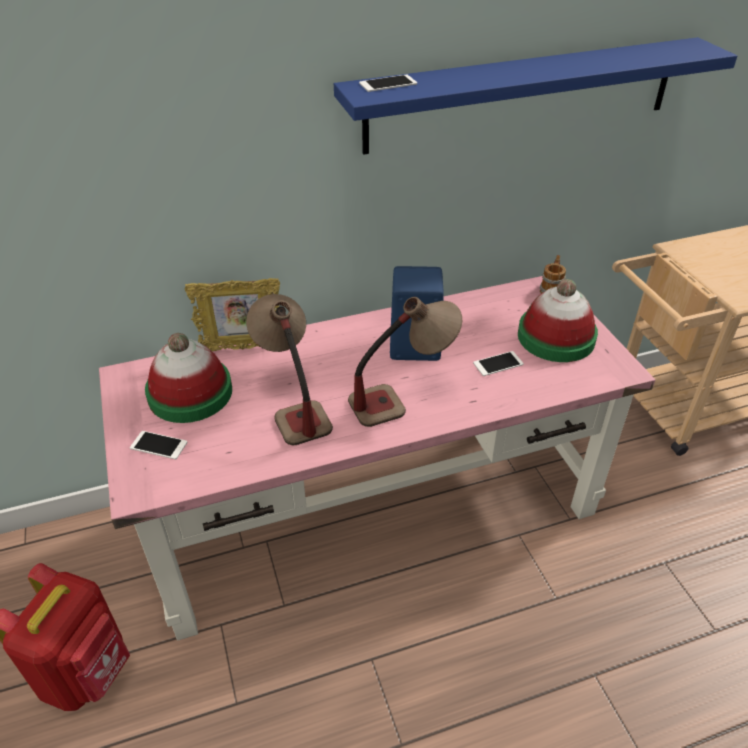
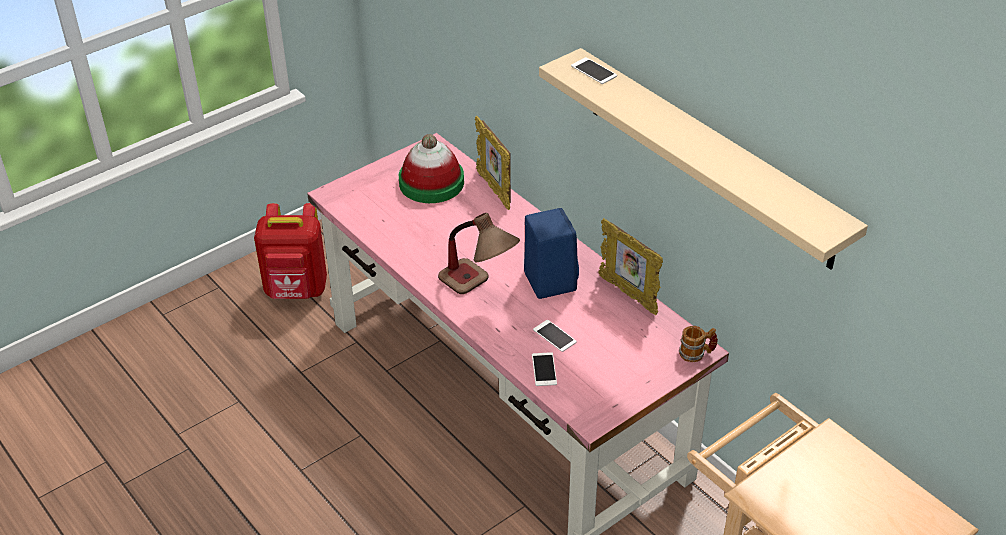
camera: 70 degrees right, 0 degrees up
(158, 445) = (375, 188): phone -> phone (544, 369)
(293, 405) = (443, 235): table lamp -> none
(458, 304) = (628, 295): none -> picture frame
(523, 95) = (708, 157): blue shelf -> beige shelf
(556, 337) = (616, 367): hat -> none

